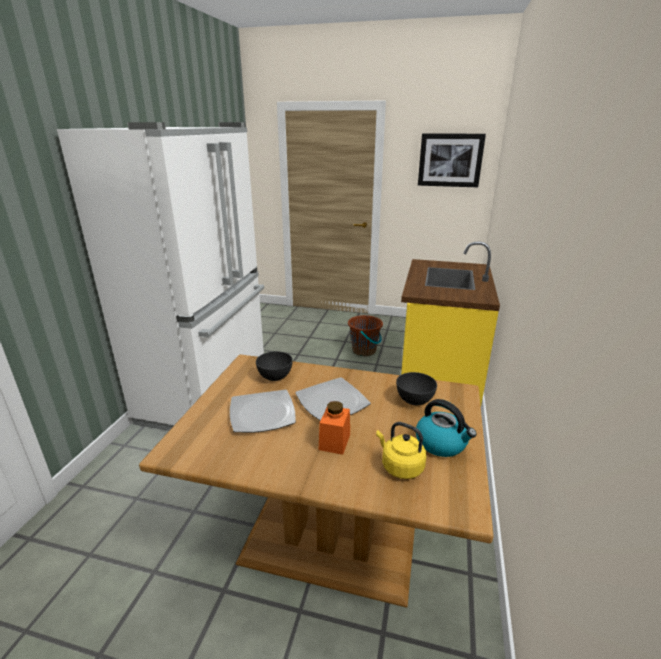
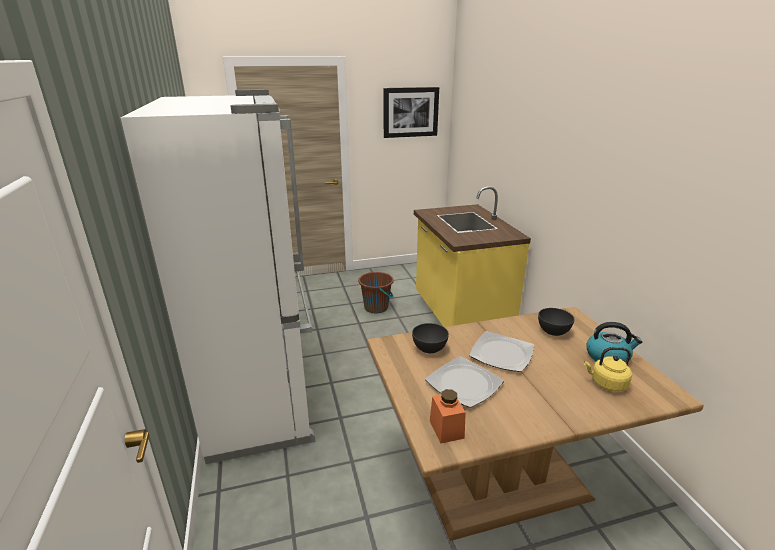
camera: 30 degrees left, 0 degrees up
(334, 442) = (545, 384): orange jar -> orange jar (446, 429)

